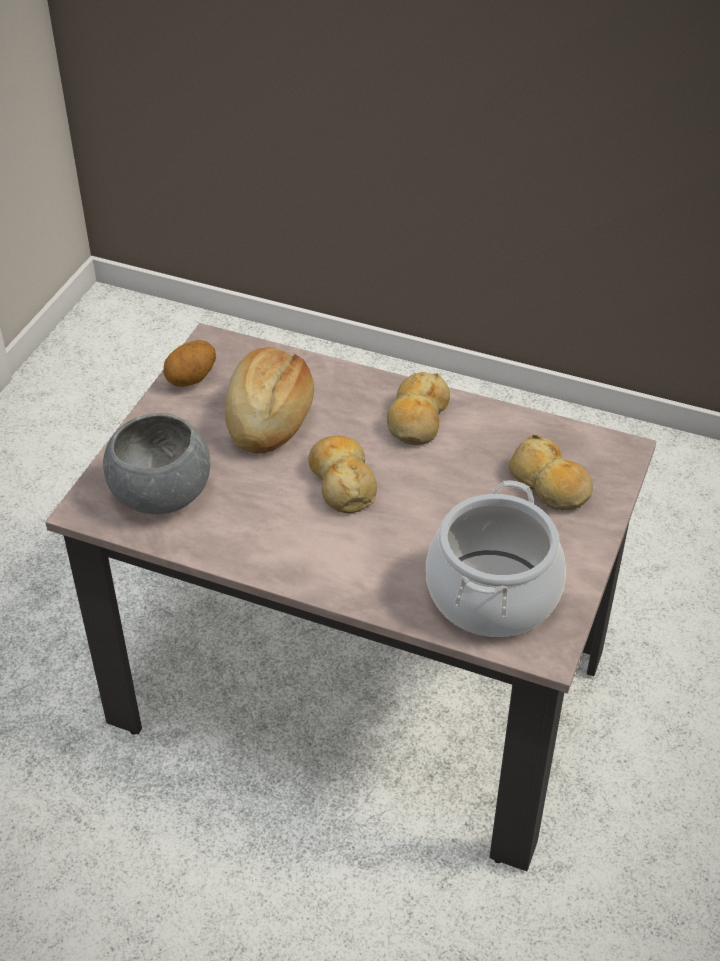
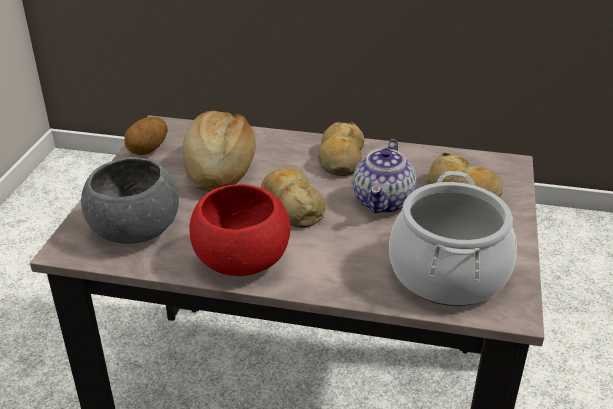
camera: 10 degrees left, 10 degrees down
(269, 547) = (241, 260): none -> red bowl
(450, 489) = (384, 202): none -> teapot

